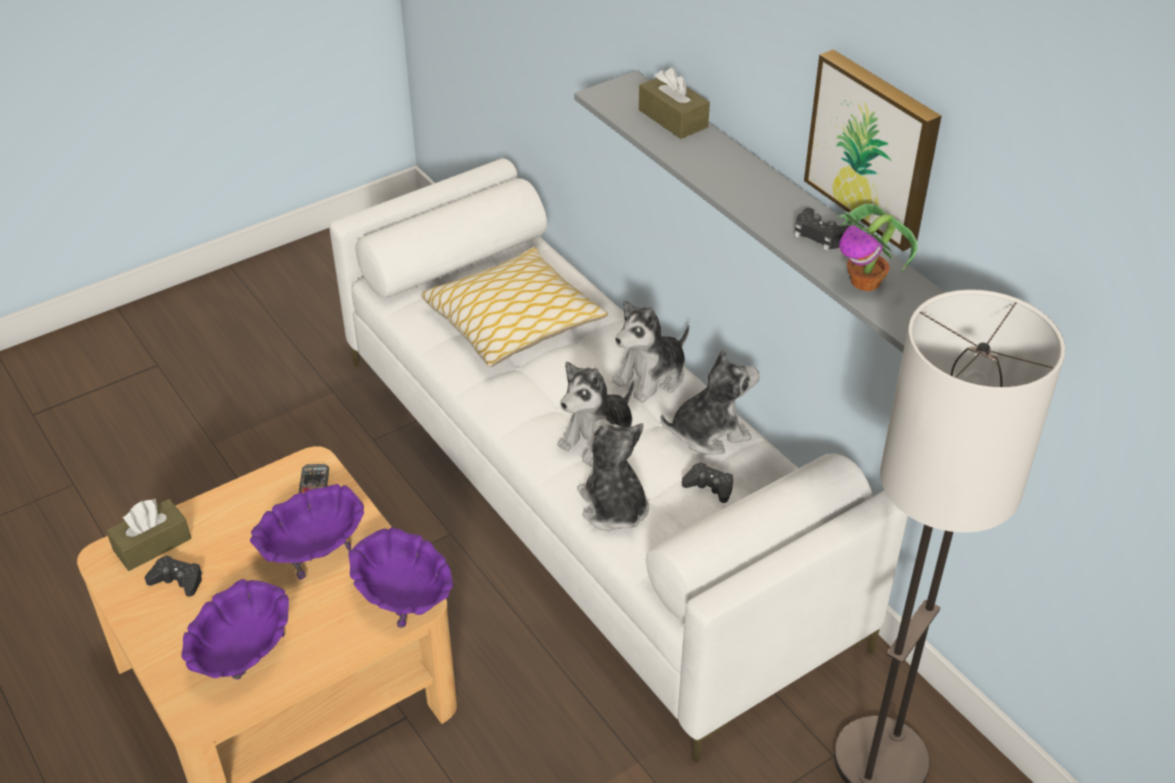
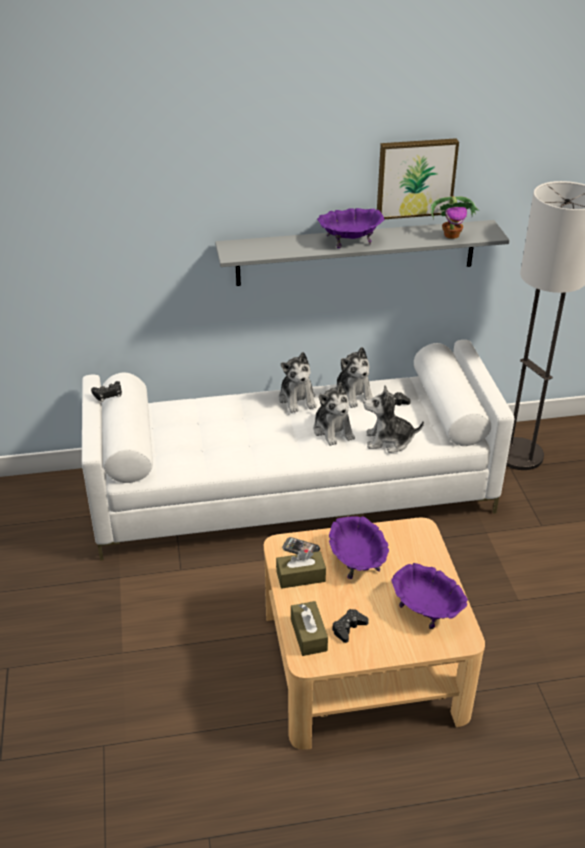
camera: 65 degrees left, 5 degrees down
(405, 597) = (415, 532): purple bowl -> purple bowl (350, 240)
(513, 322) = (211, 433): pillow -> none
(673, 119) = (274, 243): brown tissue box -> brown tissue box (300, 576)
(709, 433) = (353, 394): plush toy -> plush toy turned 150 degrees clockwise
(820, 235) = (408, 235): black game controller -> black game controller (108, 394)

